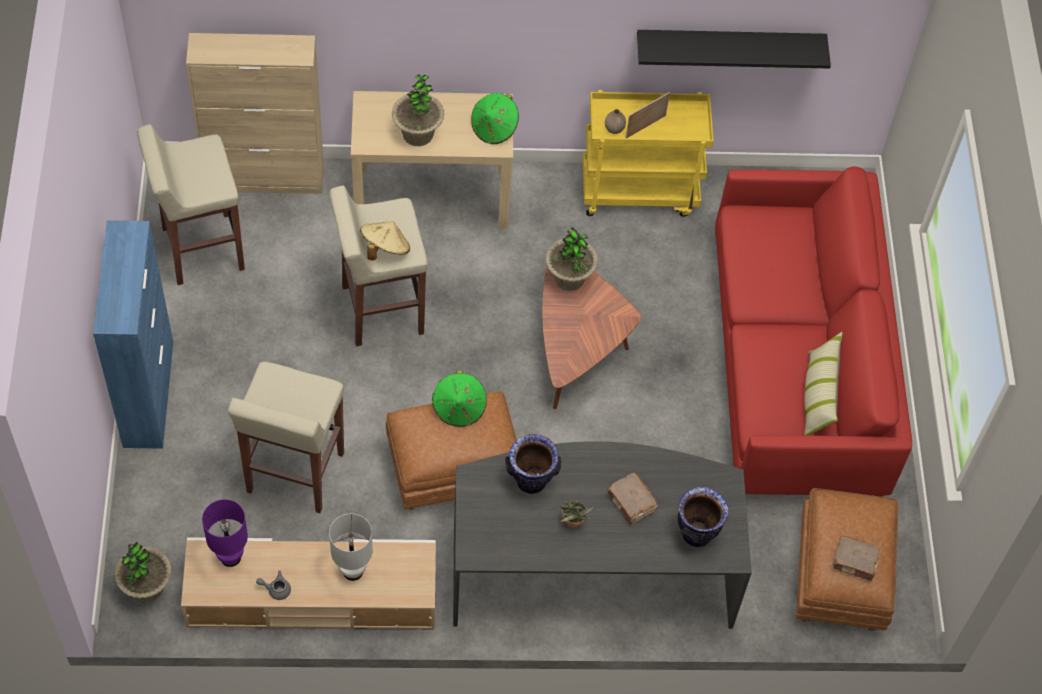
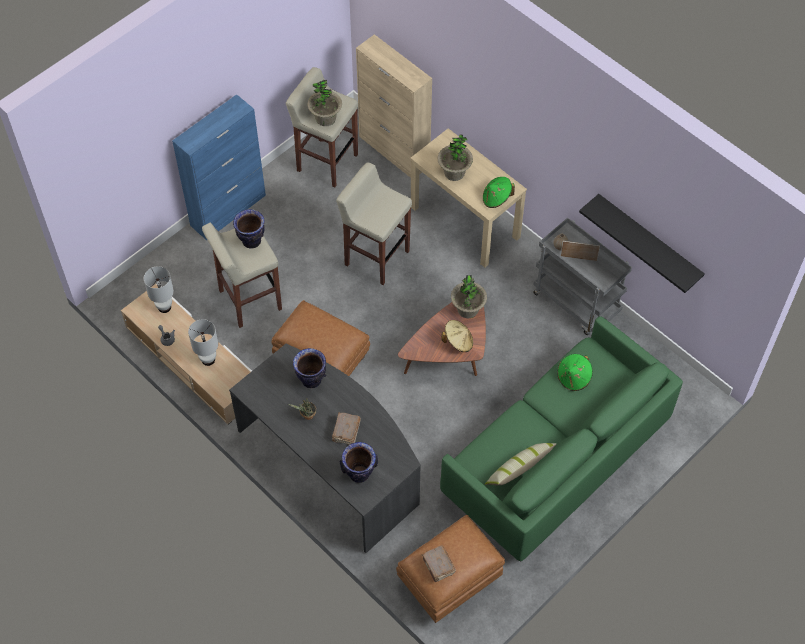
camera: 50 degrees right, 0 degrees up
(147, 587) = (130, 296): potted plant -> potted plant (325, 118)
(230, 557) = (164, 307): purple table lamp -> white table lamp
(288, 386) = (251, 241): none -> vase
(385, 248) = (370, 214): beige hat -> beige hat (458, 341)
(459, 408) = (334, 324): green hat -> green hat (574, 378)
(639, 191) = (577, 303): yellow cart -> grey cart
(797, 365) = (556, 458): red sofa -> green sofa

